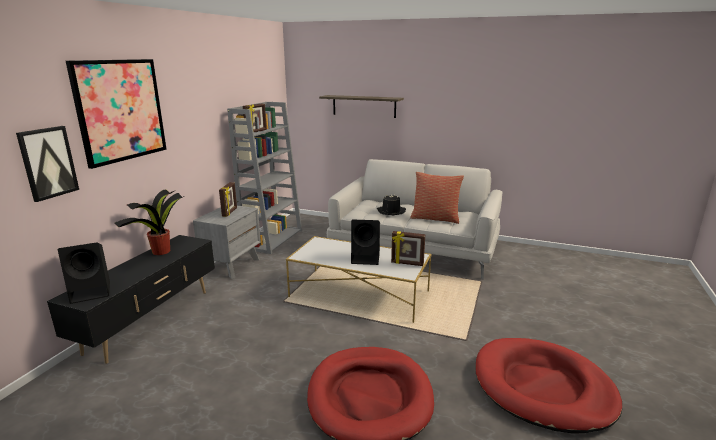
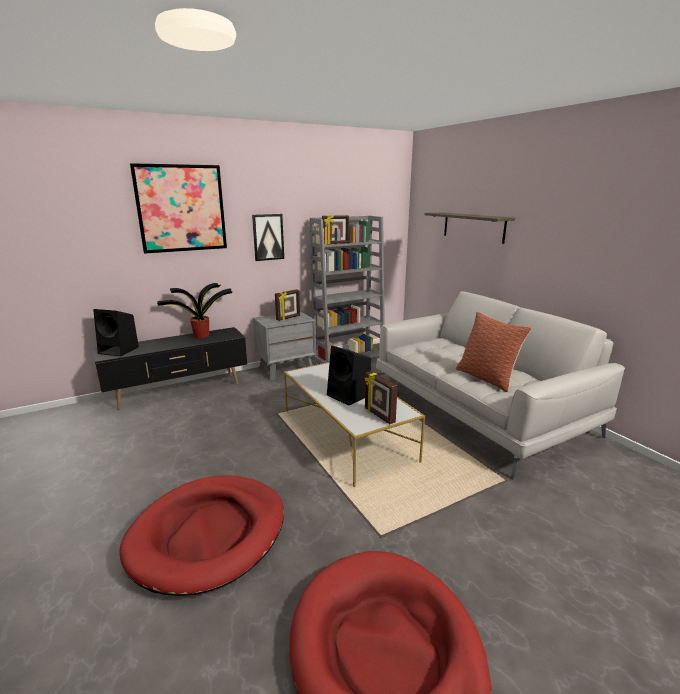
camera: 40 degrees right, 0 degrees up
(48, 163) = (106, 243): picture -> picture (268, 237)
(391, 211) = (445, 356): black hat -> none

